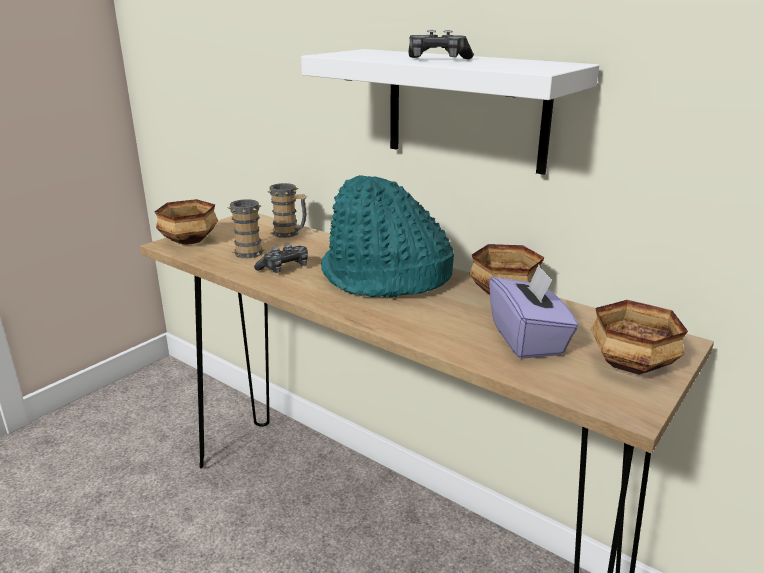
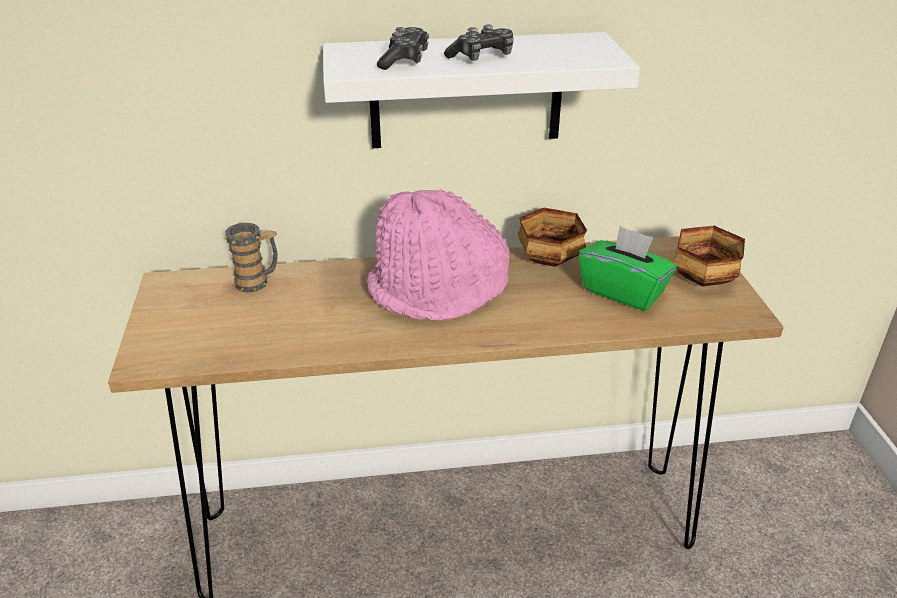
camera: 45 degrees left, 10 degrees up
(189, 241) = (161, 346): bowl -> none
(249, 251) = (256, 324): mug -> none
(285, 268) = (332, 324): game controller -> game controller (404, 60)
(384, 278) = (439, 289): turquoise hat -> pink hat
(528, 339) = (623, 291): purple tissue box -> green tissue box

